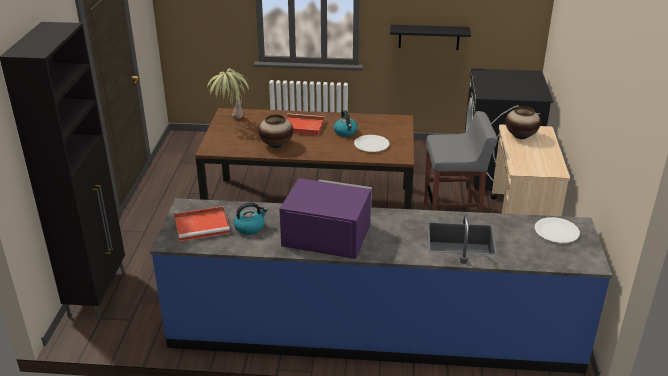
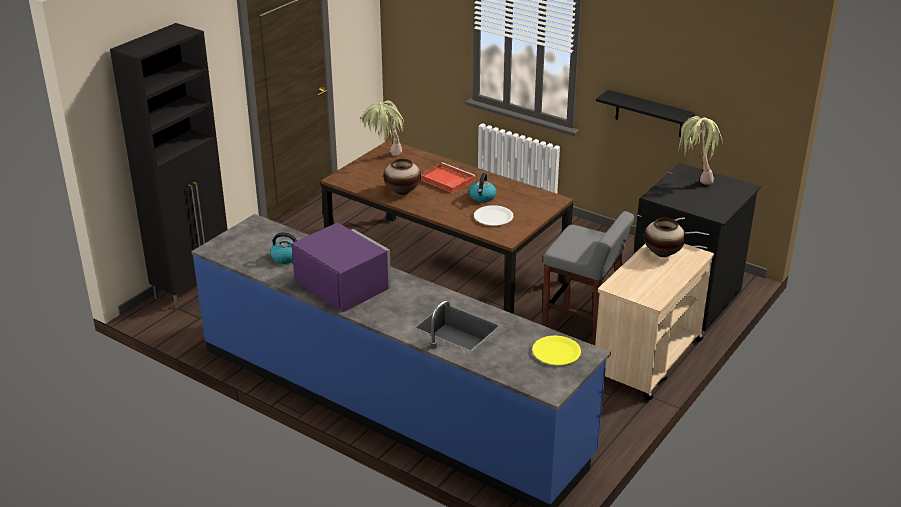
camera: 30 degrees right, 0 degrees up
(203, 225) = (251, 243): red tray -> none
(494, 75) = (694, 177): none -> potted plant
(556, 231) = (556, 352): white plate -> yellow plate

